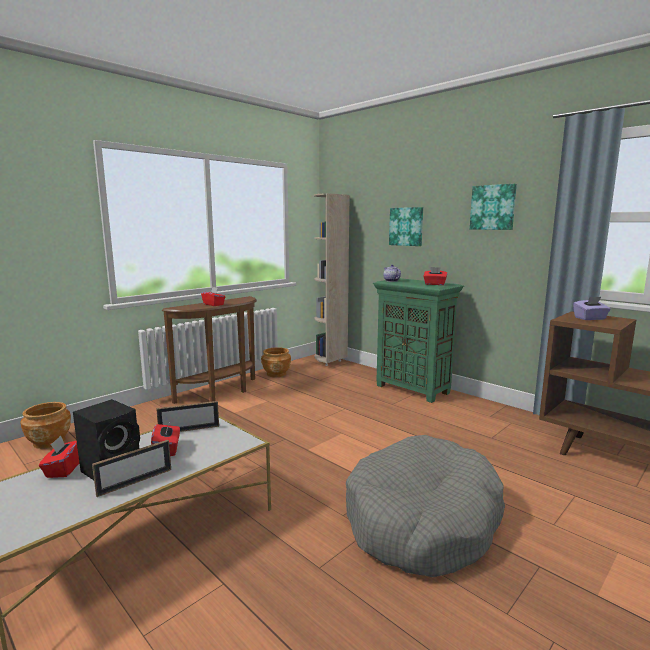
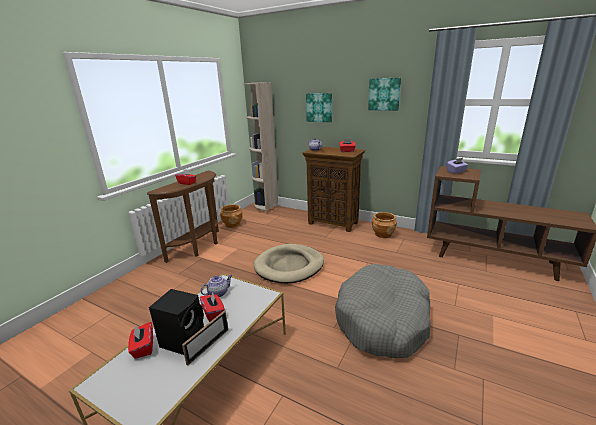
camera: 15 degrees left, 10 degrees up
(49, 441) = (80, 315): brown planter -> brown planter (383, 234)
(189, 430) = (218, 293): picture frame -> teapot
(323, 430) = (289, 266): none -> beige dog bed
(413, 389) = (334, 223): green cabinet -> brown cabinet

